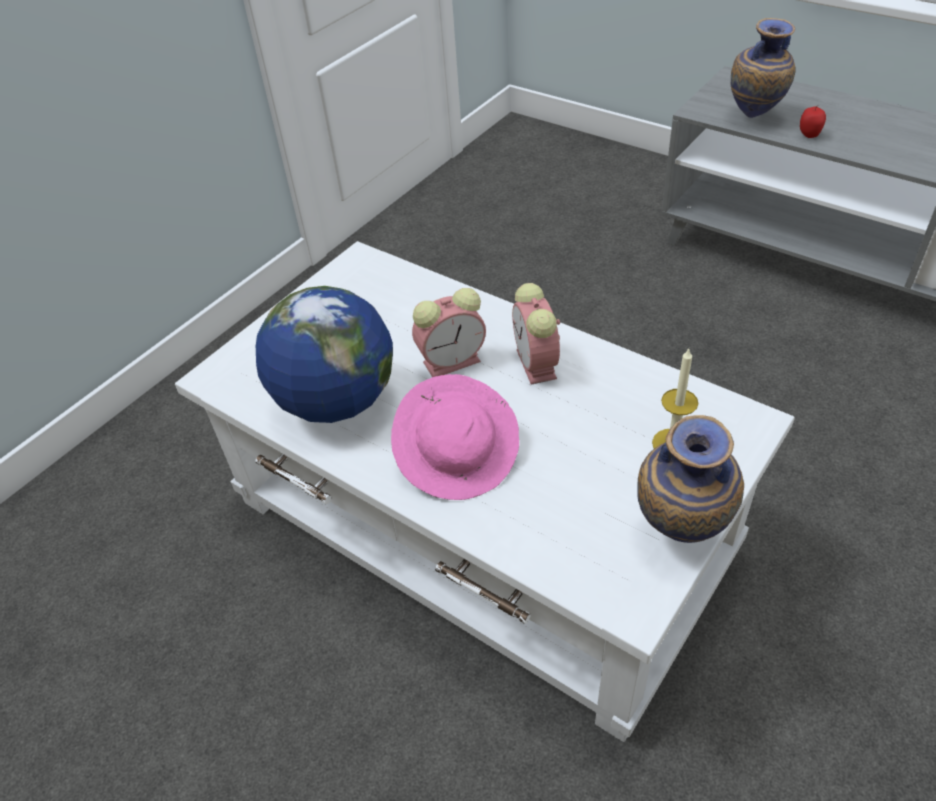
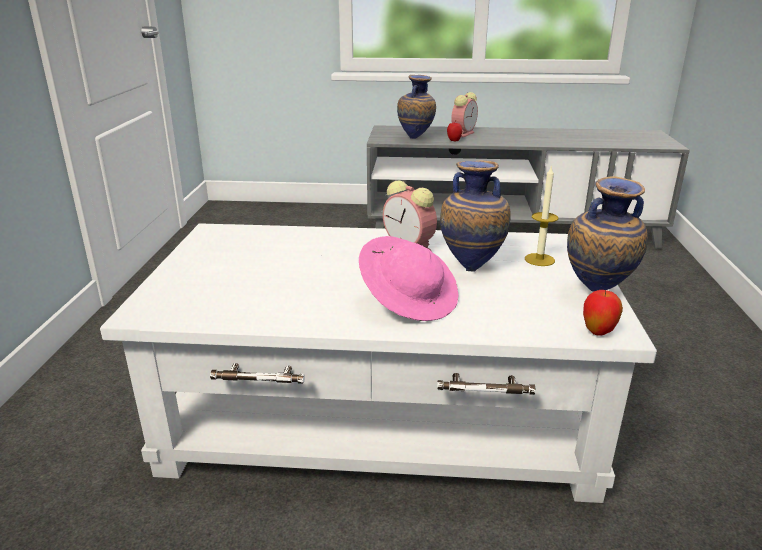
camera: 35 degrees left, 20 degrees down
(336, 402) = (276, 299): globe -> none
(453, 360) = (347, 259): alarm clock -> alarm clock (463, 134)
(576, 427) = (472, 267): none -> vase
(611, 597) = (598, 332): none -> apple

